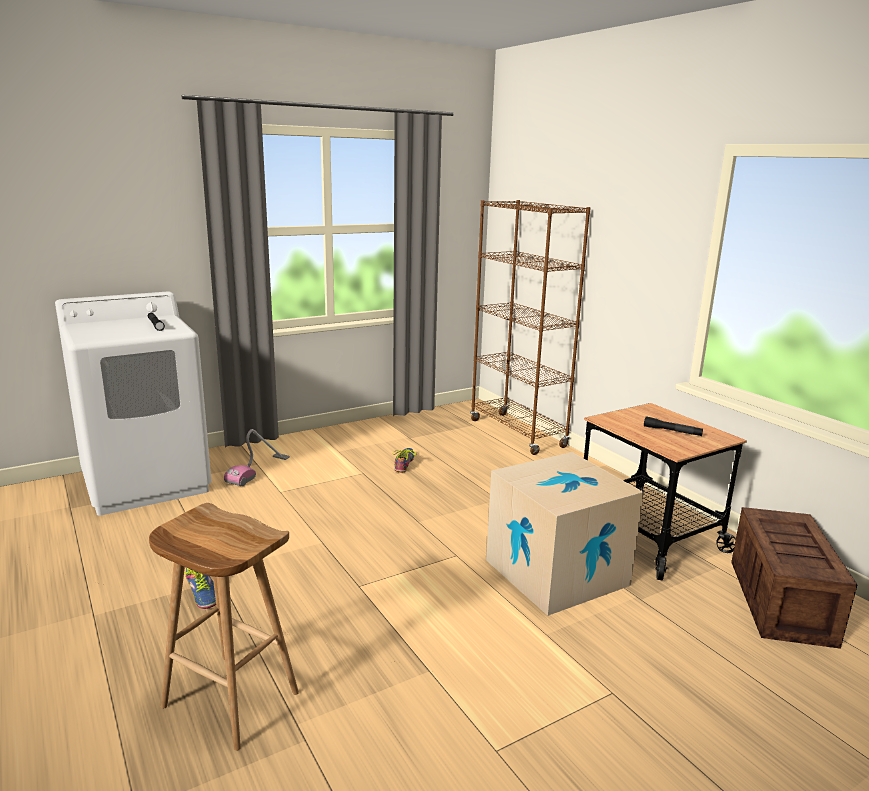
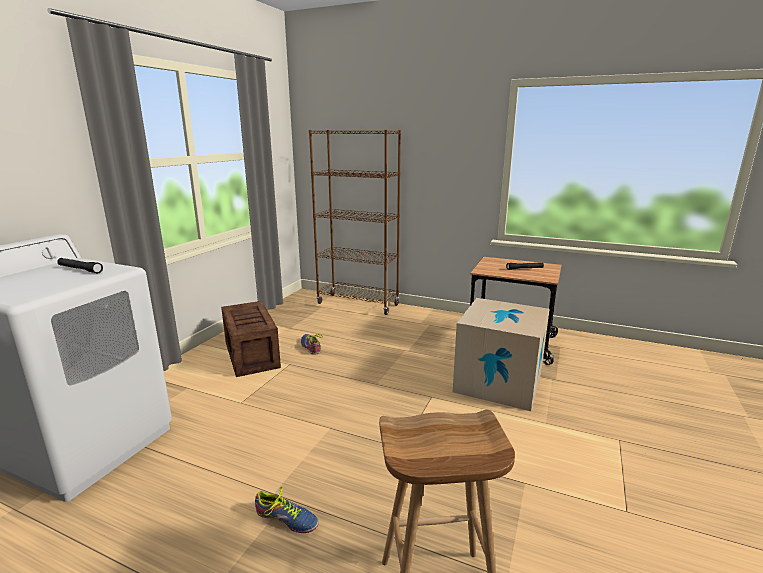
camera: 35 degrees left, 0 degrees up
(258, 470) = (196, 392): vacuum cleaner -> none
(779, 600) = (604, 353): crate -> crate (251, 354)

